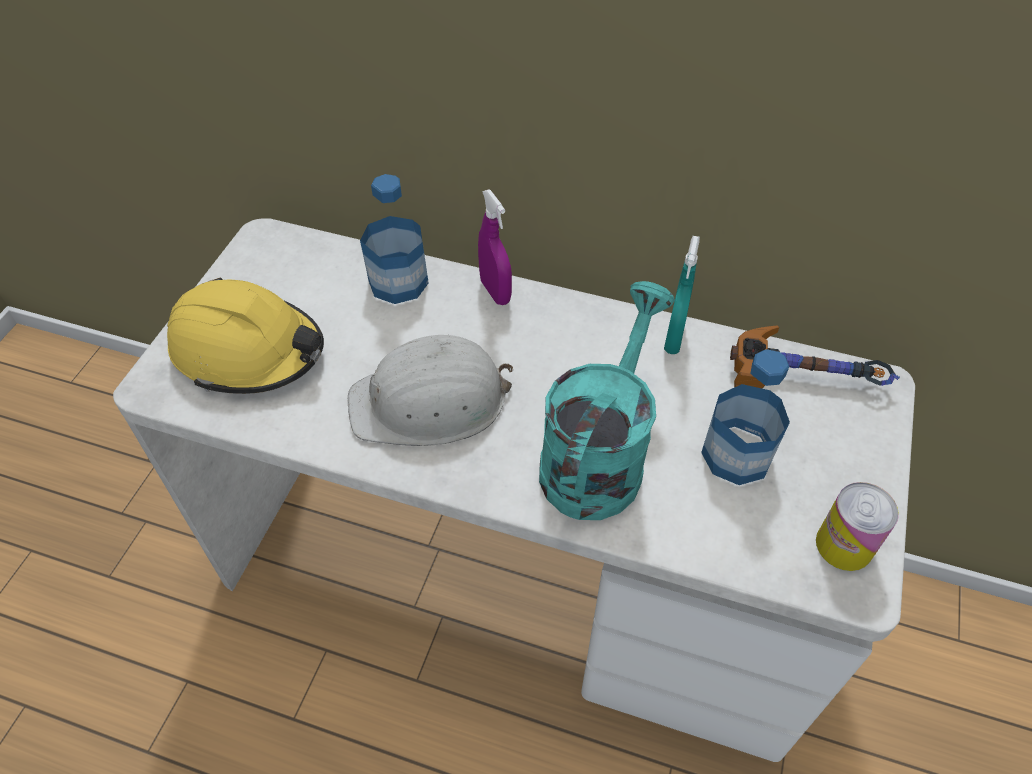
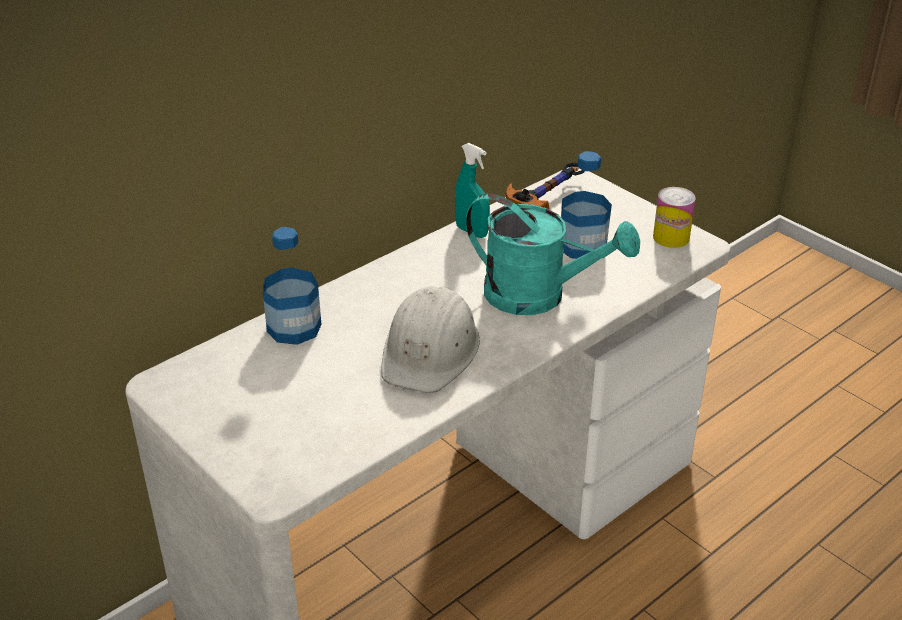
camera: 60 degrees left, 15 degrees down
(249, 351) = (289, 426): yellow hard hat -> none
(495, 292) = (353, 287): purple spray bottle -> none
(598, 455) = (539, 296): turquoise watering can -> turquoise watering can turned 150 degrees clockwise

